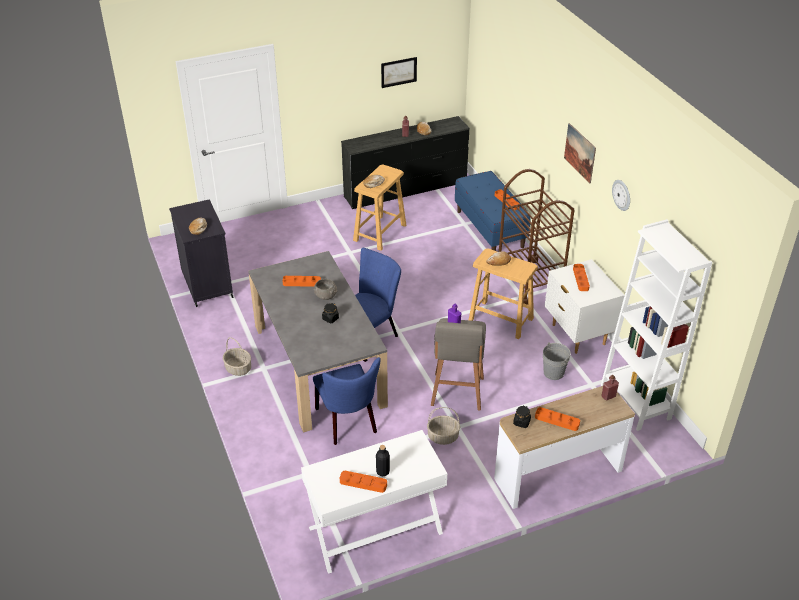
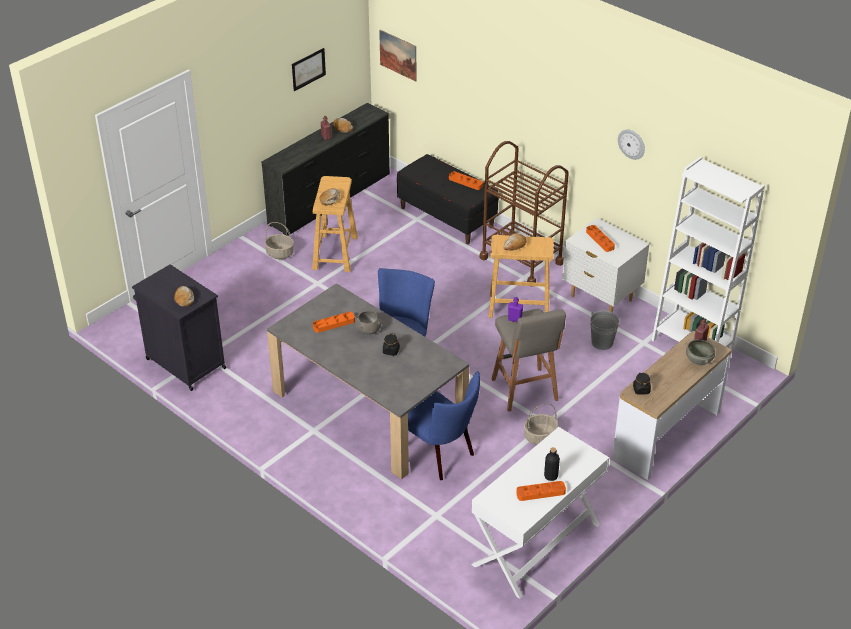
camera: 25 degrees left, 0 degrees up
(238, 368) = (286, 439): basket -> basket (279, 253)
(490, 229) = (447, 217): blue bench -> black bench
(557, 420) = (670, 378): orange tray -> none
(580, 153) = (565, 112): picture -> picture (398, 55)
(595, 413) = (698, 360): none -> grey bowl

